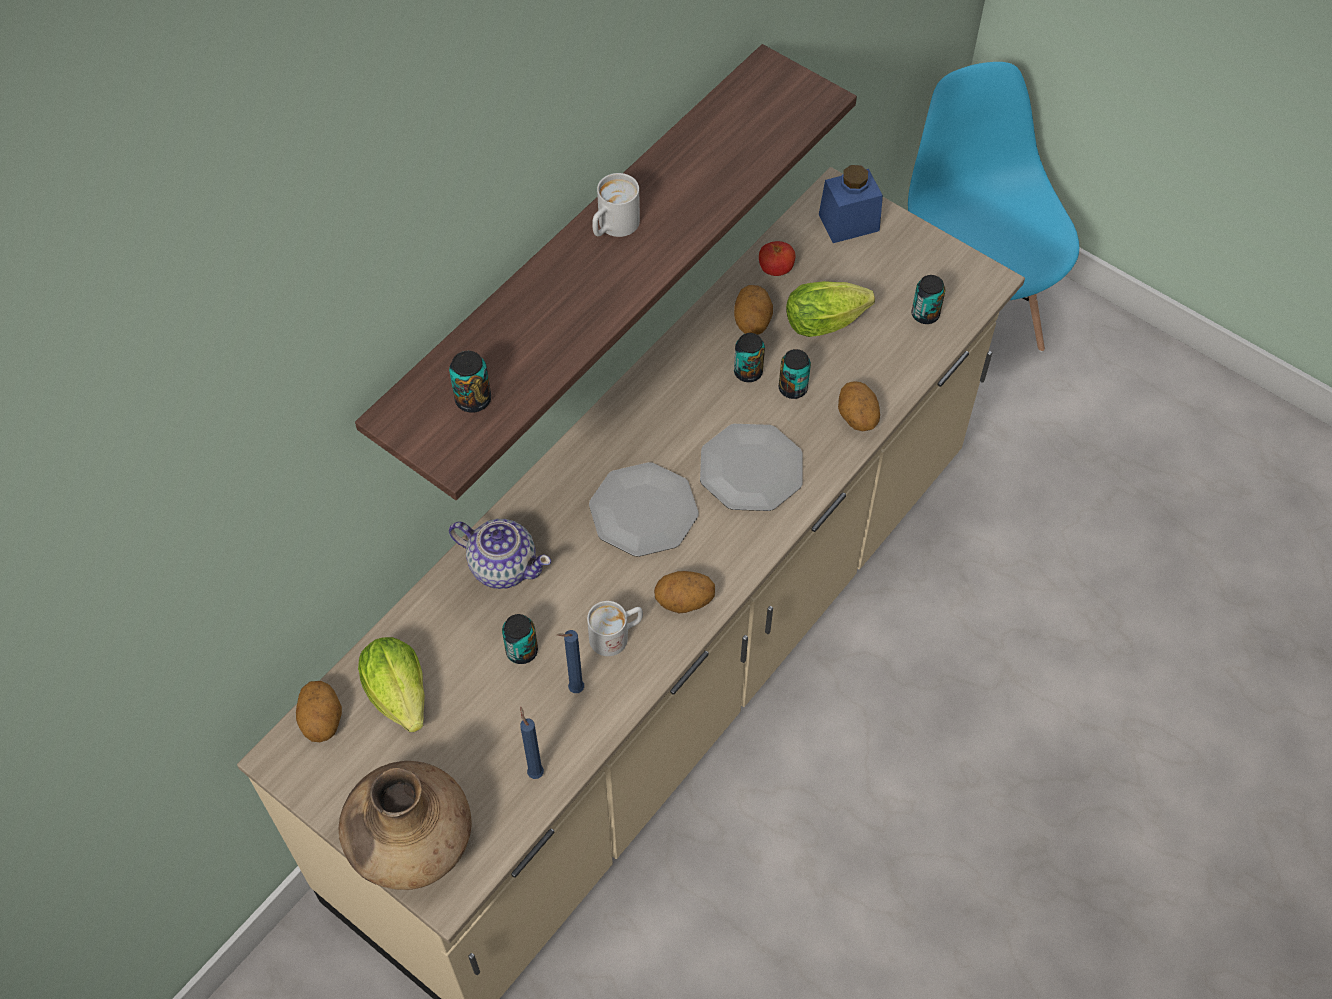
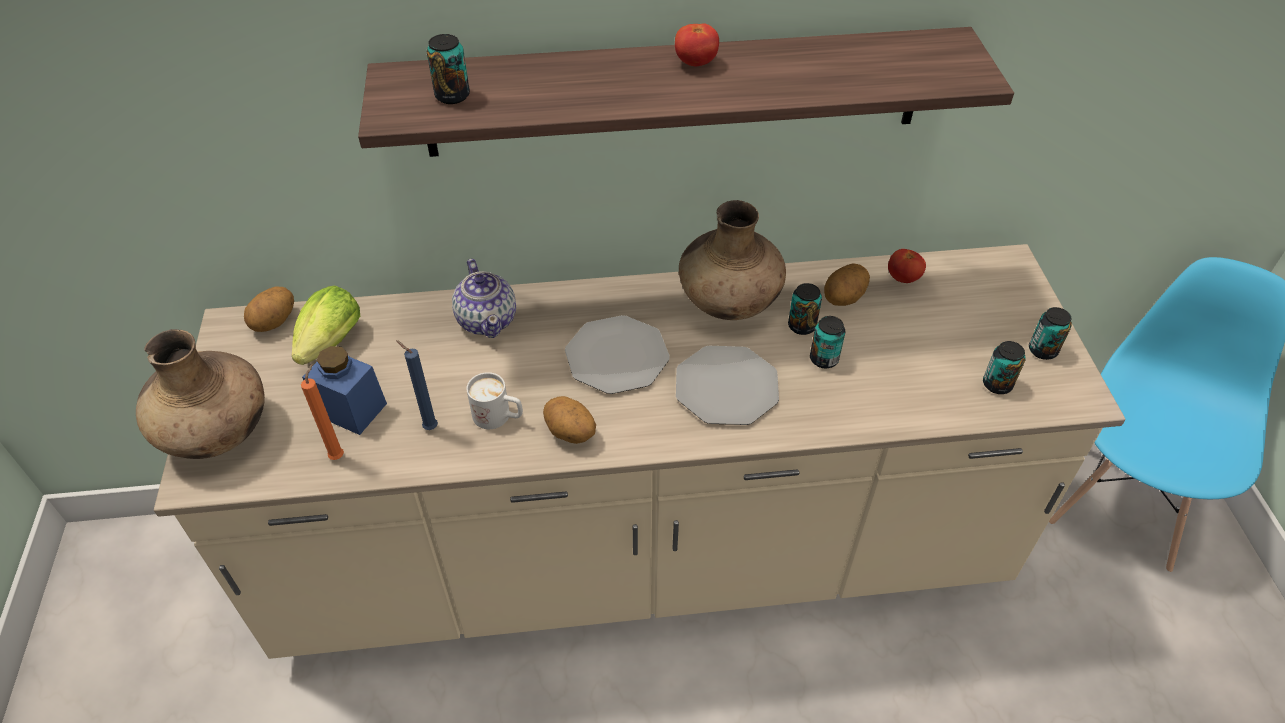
camera: 45 degrees right, 10 degrees down
(522, 651) = (430, 377): can -> can (1042, 350)
(535, 771) = (339, 455): blue candle -> orange candle
(613, 227) = (695, 63): white mug -> tomato
(673, 395) = (728, 303): none -> brown vase
(829, 321) = (906, 336): lettuce -> none
(848, 222) = (1000, 286): blue jar -> blue jar (350, 409)
(856, 418) = (852, 413): potato -> none

